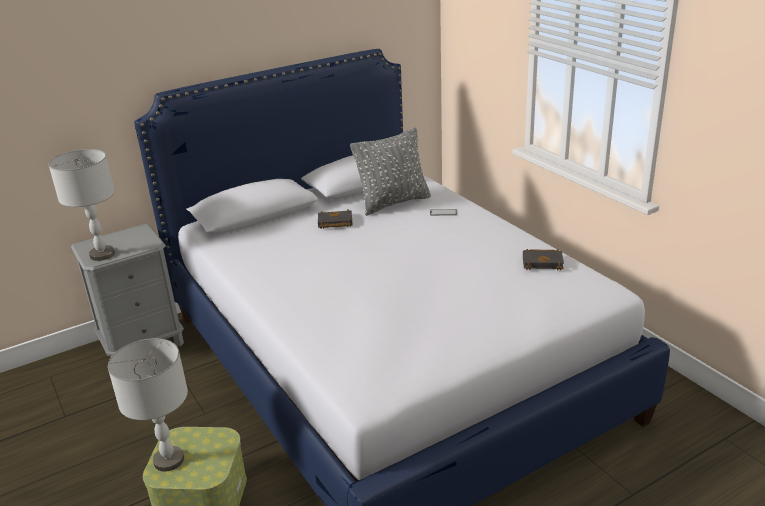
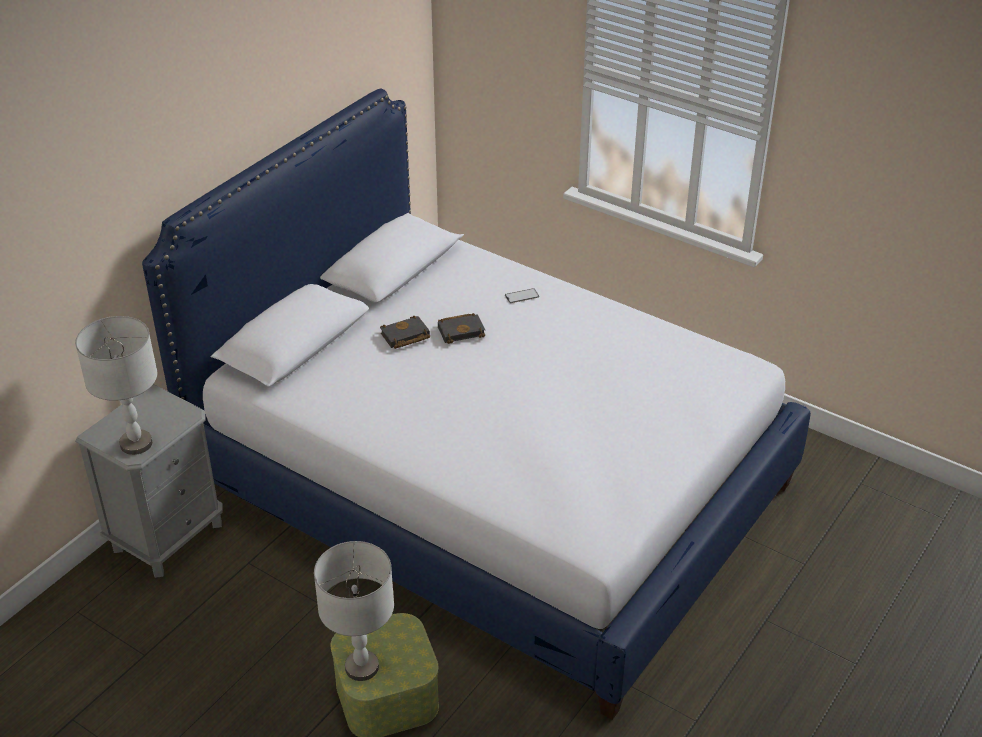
camera: 25 degrees left, 10 degrees up
(393, 203) = (453, 292): grey pillow -> none
(543, 262) = (669, 344): black book -> black book (462, 330)

